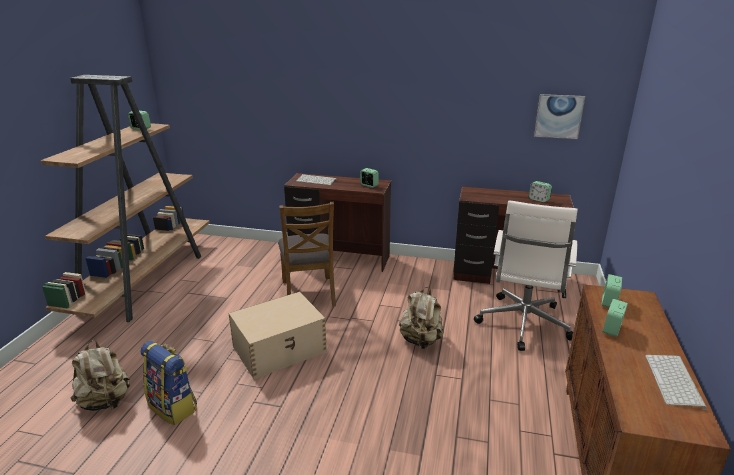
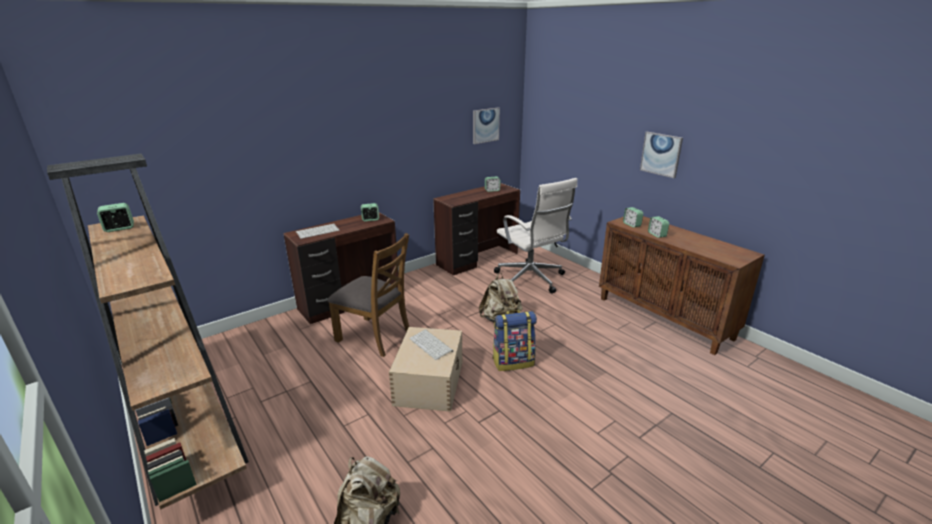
camera: 50 degrees left, 0 degrees up
(173, 407) = (433, 473): backpack -> backpack (513, 362)
(675, 381) = (711, 242): keyboard -> keyboard (431, 345)
(699, 211) = (661, 154): none -> picture

